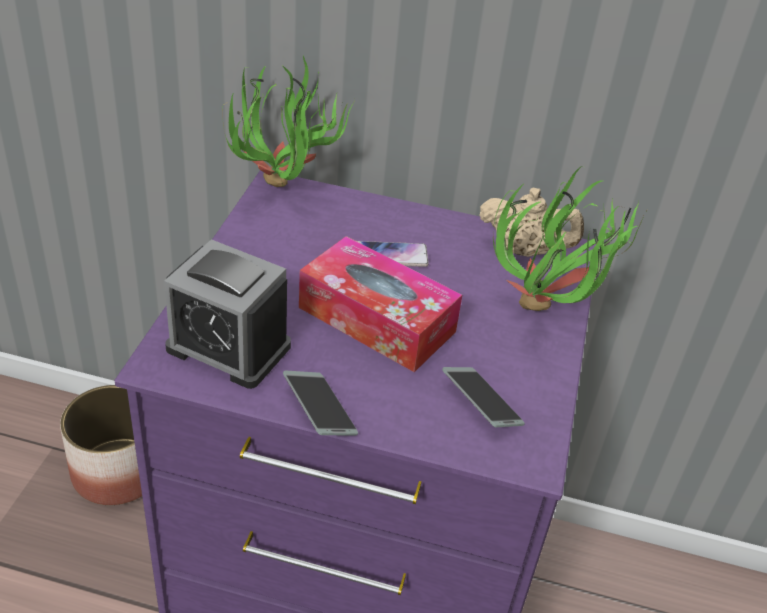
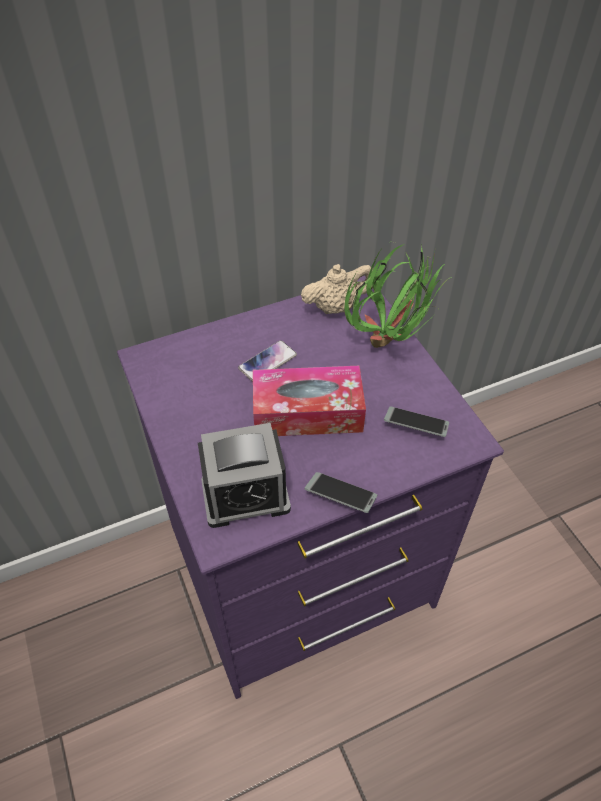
camera: 35 degrees left, 10 degrees up
(117, 471) = (87, 611): planter -> none
(282, 194) = (154, 361): potted plant -> none

